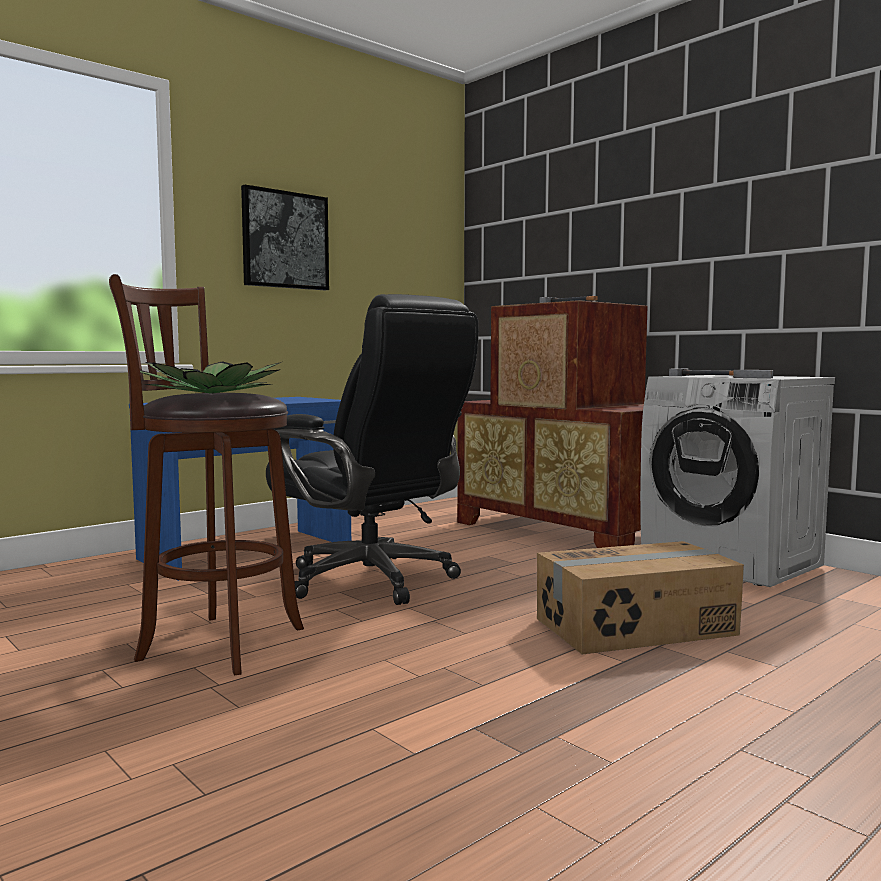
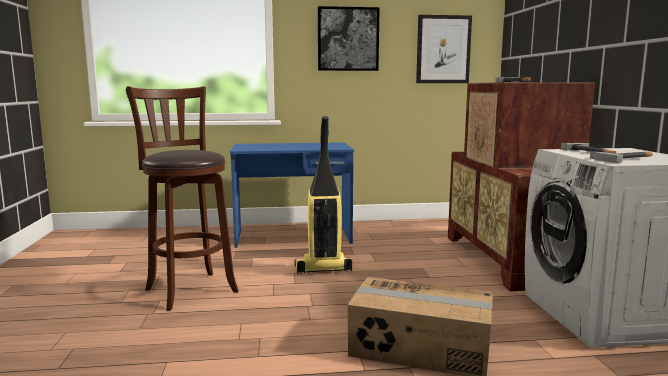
camera: 35 degrees right, 5 degrees up
(212, 393) = (181, 151): potted plant -> none
(370, 580) = (322, 269): black office chair -> vacuum cleaner
(403, 266) = (443, 49): none -> picture

